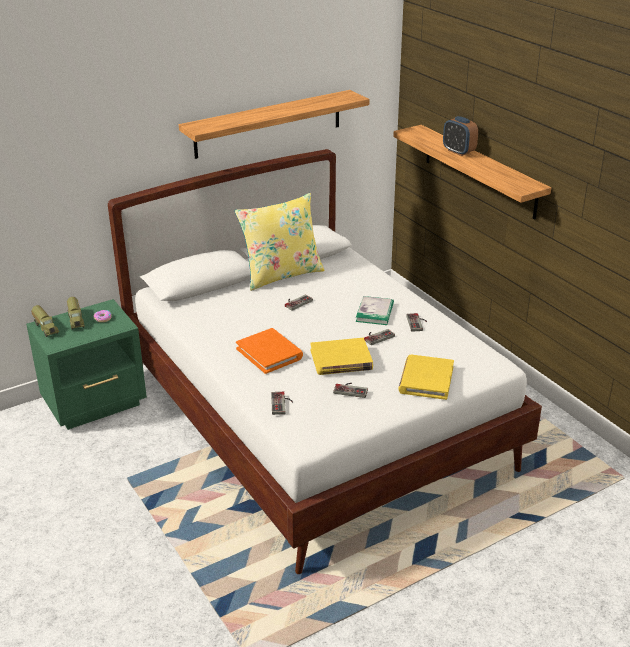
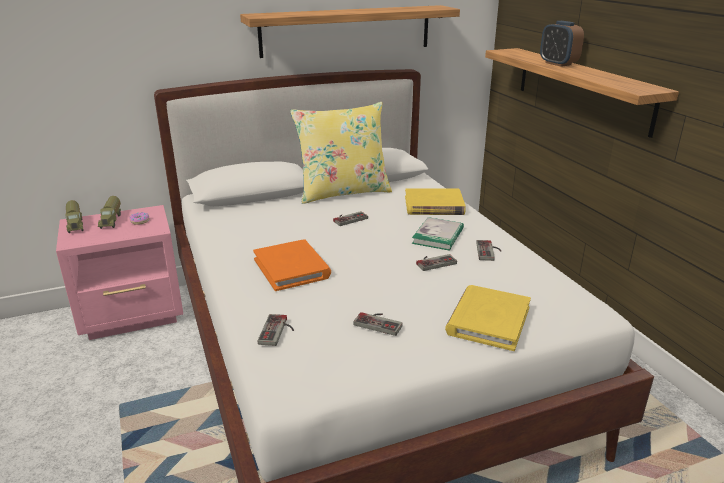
camera: 10 degrees right, 5 degrees down
(96, 403) = (134, 315): green nightstand -> pink nightstand
(341, 360) = (378, 284): yellow book -> yellow book (434, 205)

